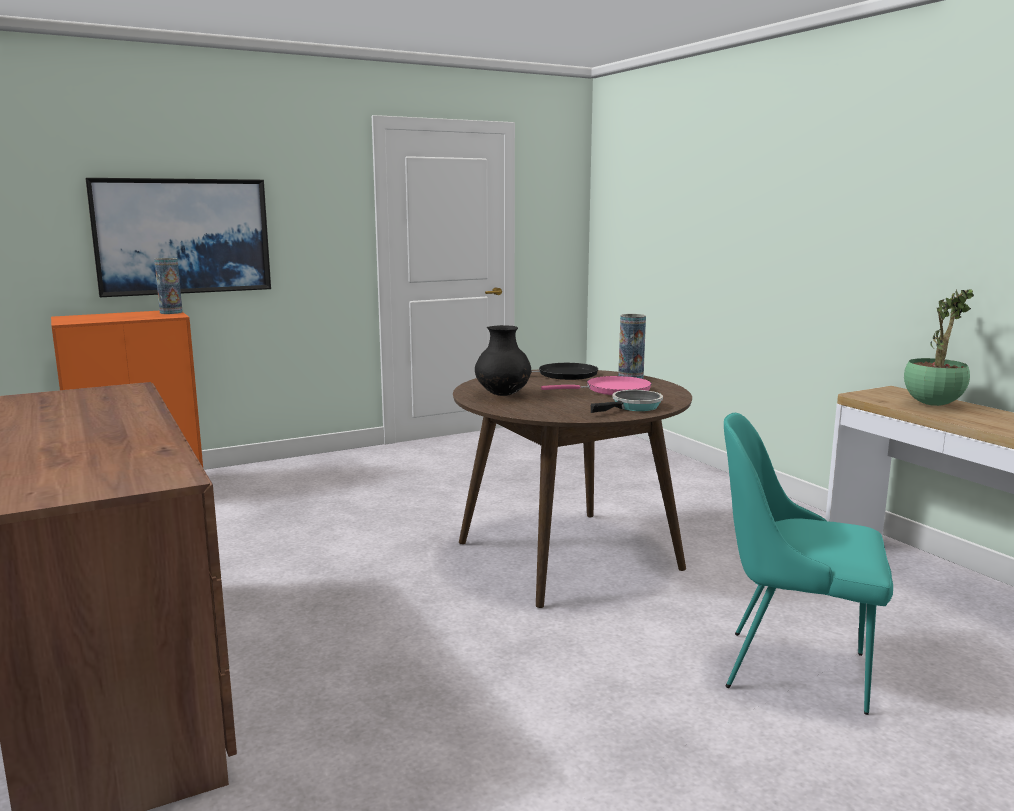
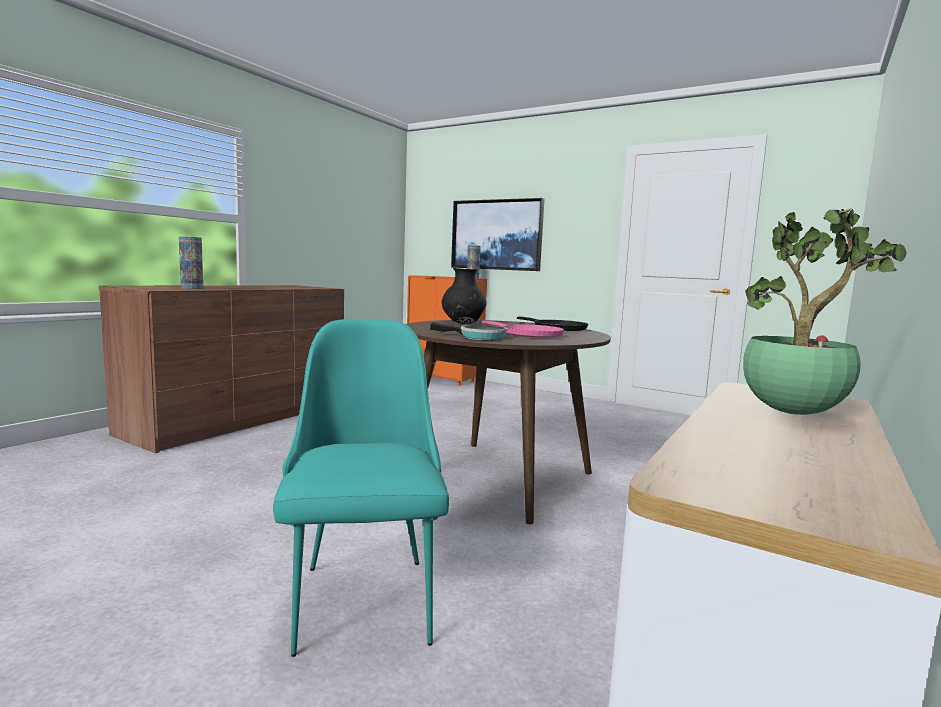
camera: 60 degrees right, 5 degrees down
(630, 377) = (590, 336): vase -> vase (192, 288)

